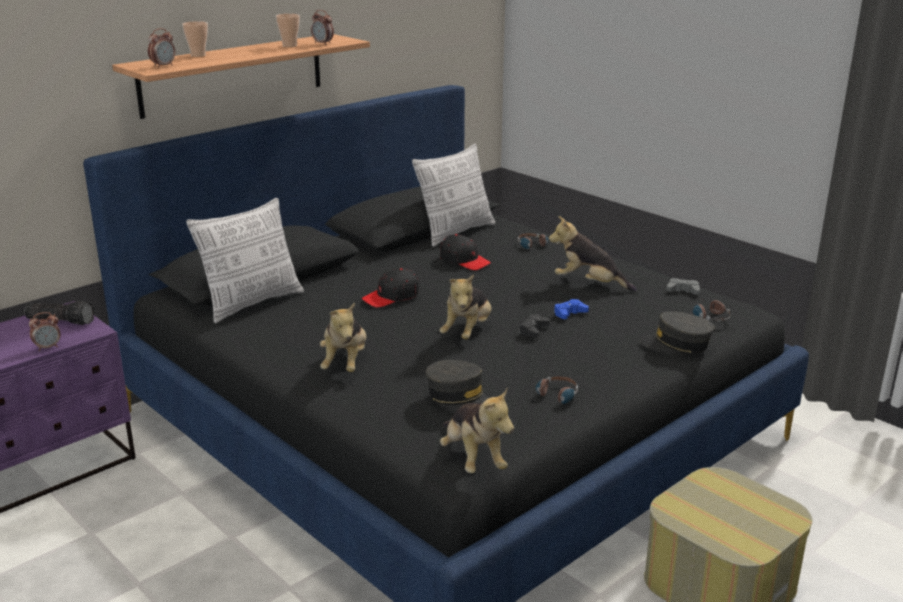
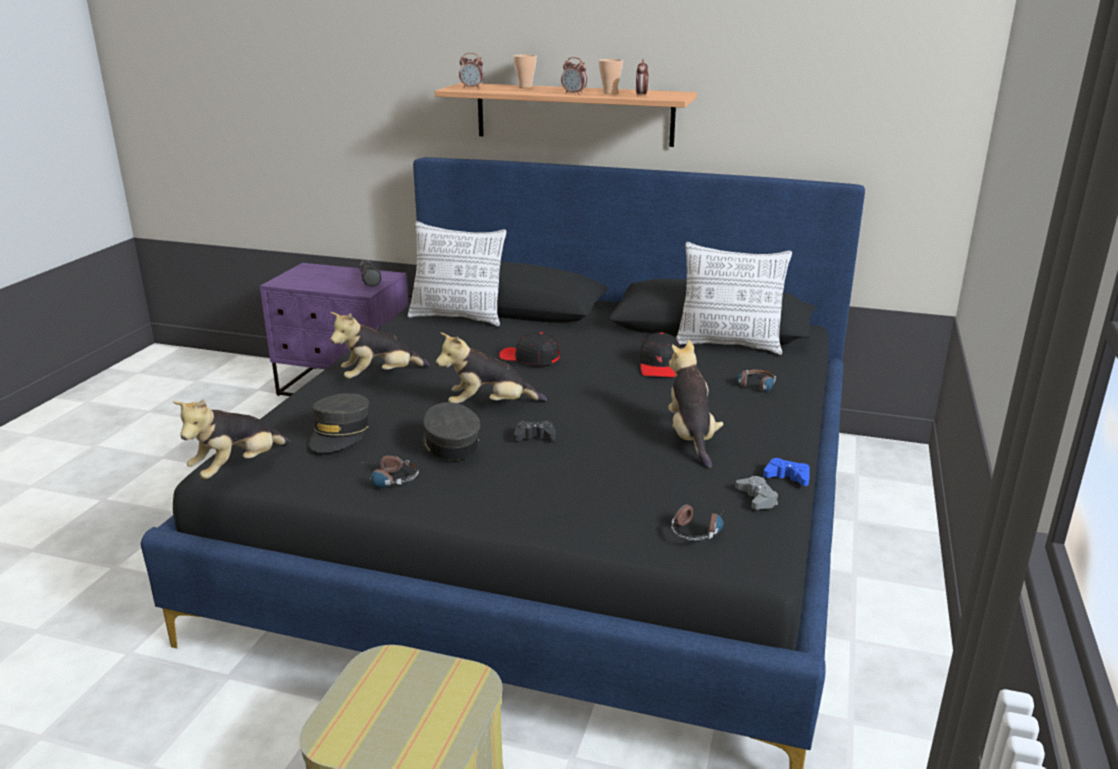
camera: 60 degrees right, 0 degrees up
(48, 347) = (327, 289): alarm clock -> alarm clock (574, 94)
(569, 313) = (598, 445): blue game controller -> blue game controller (787, 477)
(676, 345) = (584, 522): grey cap -> grey cap (450, 444)

